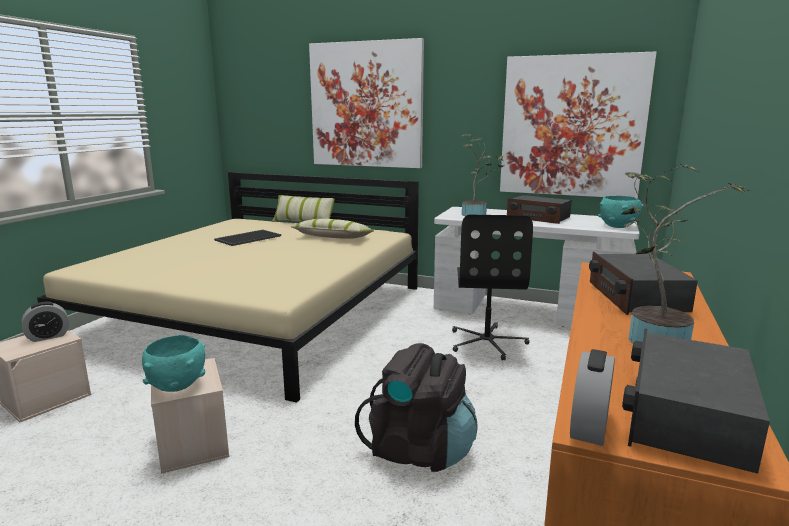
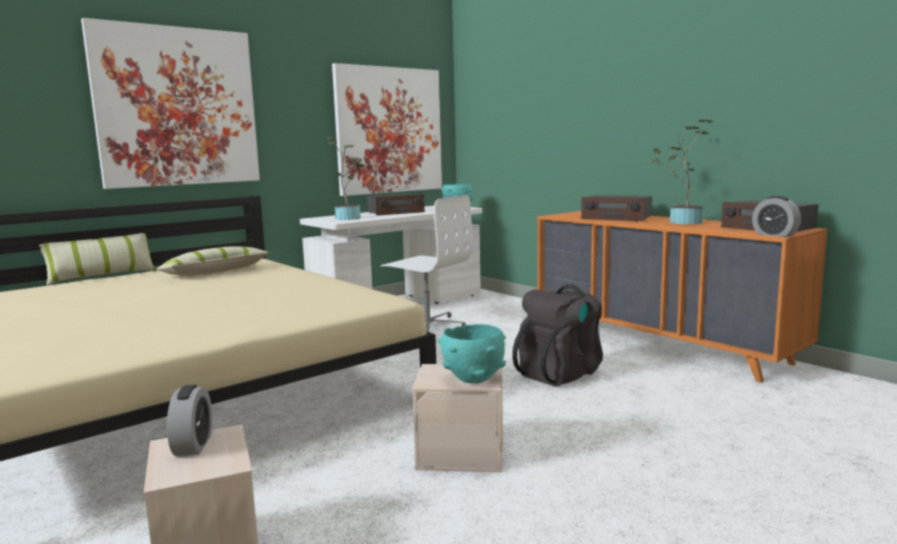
camera: 60 degrees left, 5 degrees down
(248, 238) = (109, 296): tray -> none
(487, 342) = (428, 325): black office chair -> white office chair

